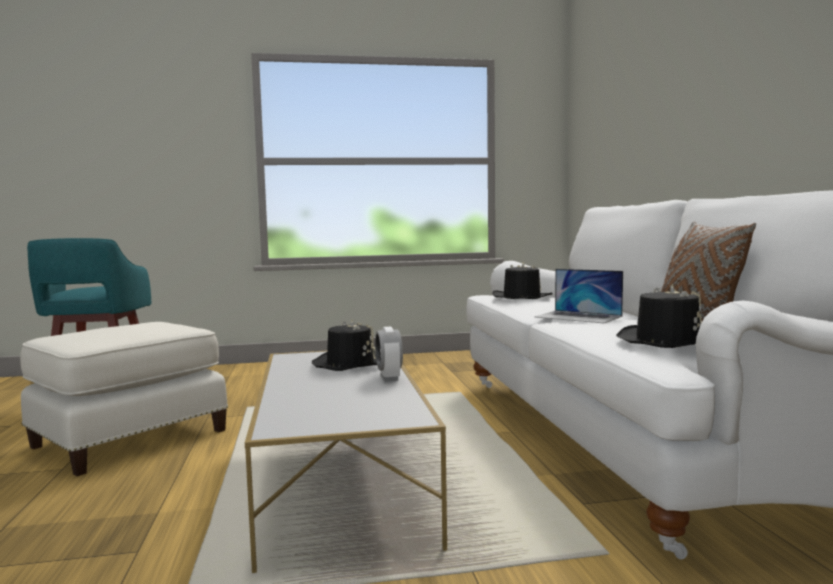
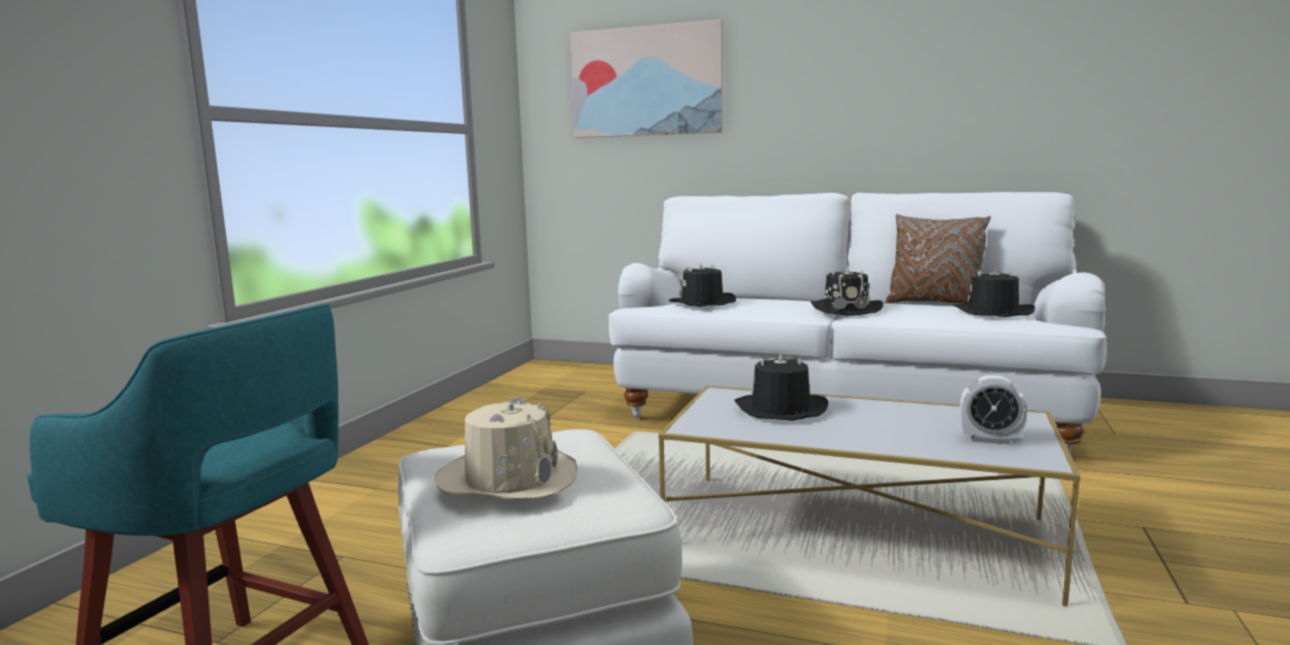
camera: 60 degrees left, 5 degrees up
(103, 328) = (508, 479): none -> beige hat
(389, 377) = (862, 404): alarm clock -> alarm clock (990, 440)
(578, 317) = (846, 309): laptop -> black hat
(621, 106) = (646, 81): none -> picture

